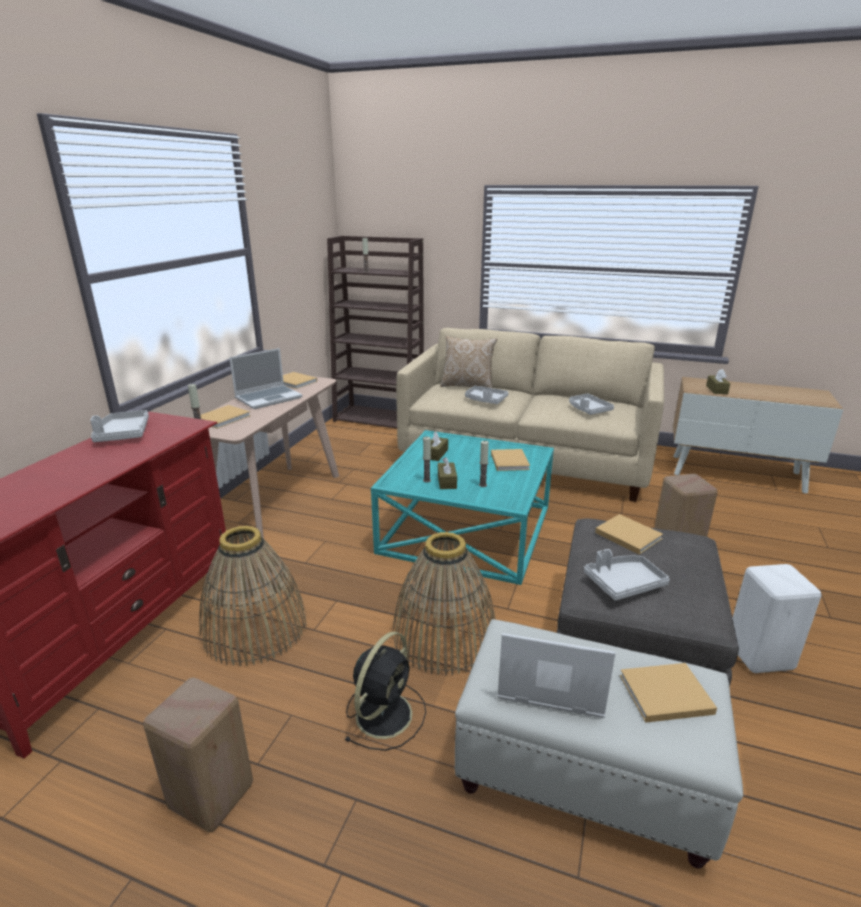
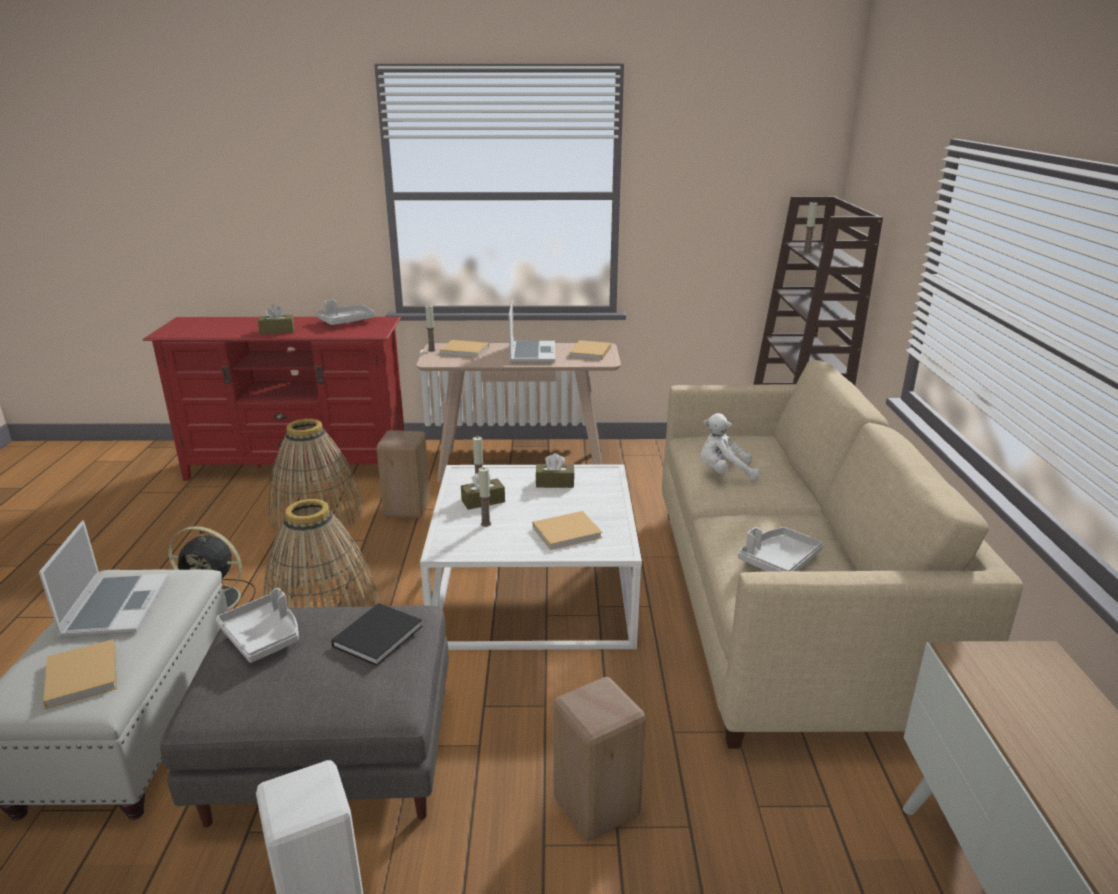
camera: 70 degrees right, 0 degrees up
(211, 793) = (144, 549): beige stool -> beige stool (408, 508)
(269, 398) = (531, 353): laptop -> laptop turned 120 degrees counterclockwise
(467, 386) = (774, 453): pillow -> none
(467, 528) = (535, 589): turquoise coffee table -> white coffee table
(485, 400) = (724, 473): grey tray -> white plush toy
(626, 535) = (379, 635): beige book -> black book
(716, 390) = (1009, 691): brown tissue box -> brown tissue box (277, 331)

